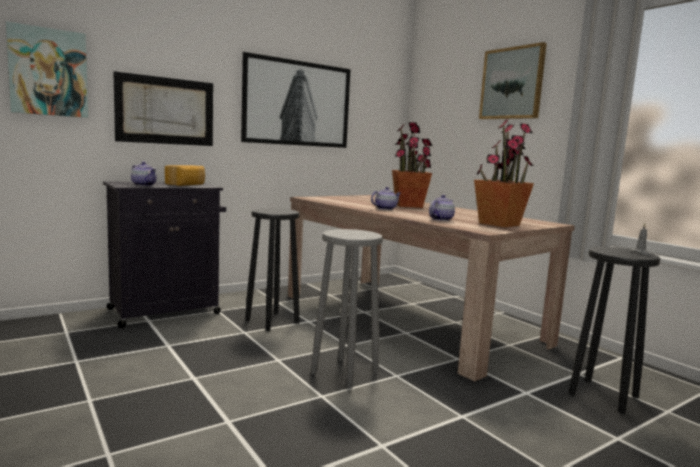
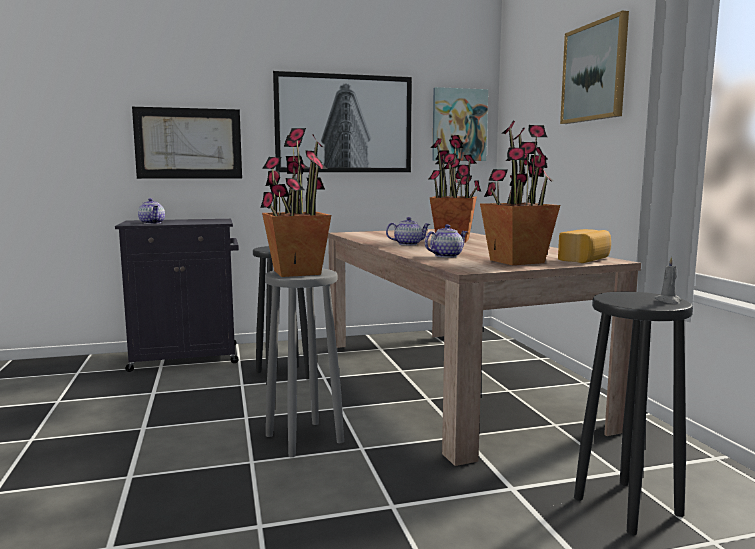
camera: 20 degrees right, 0 degrees up
(48, 72) = (69, 113): picture -> picture (459, 125)
(186, 184) = (201, 221): bread -> bread (585, 259)
(349, 233) = (296, 272): none -> potted plant

